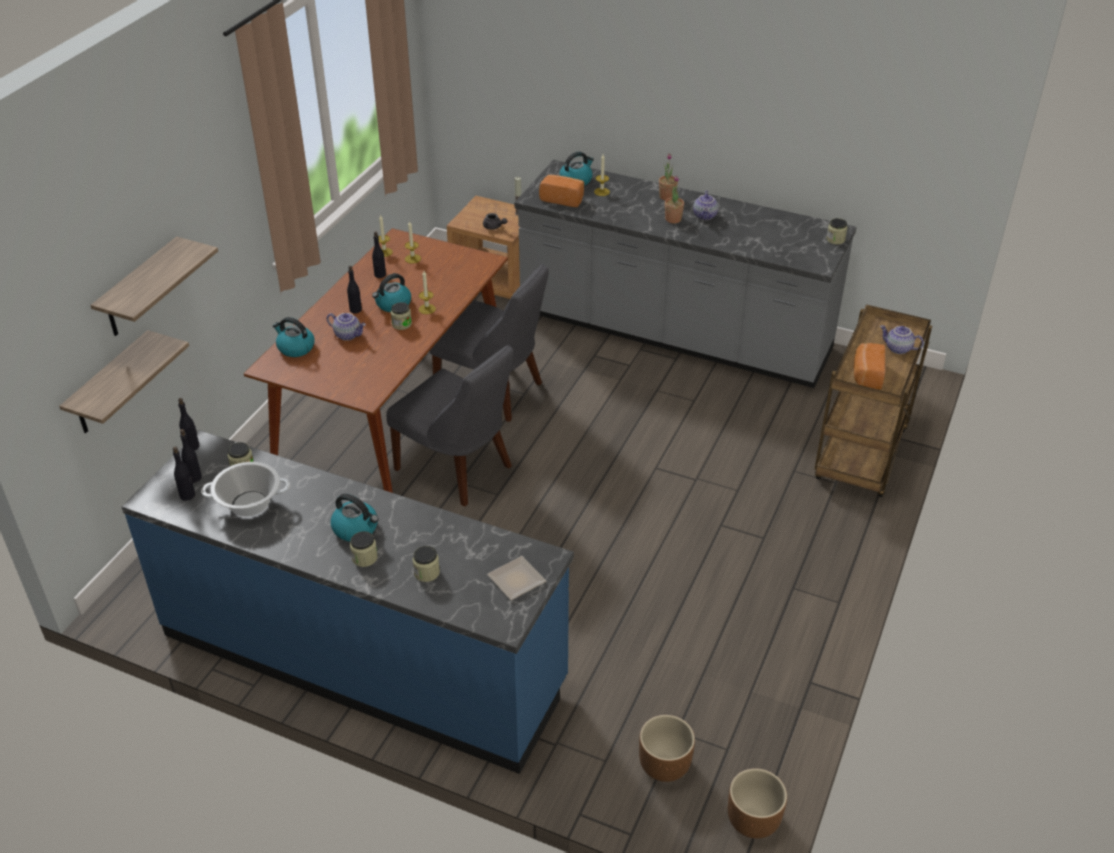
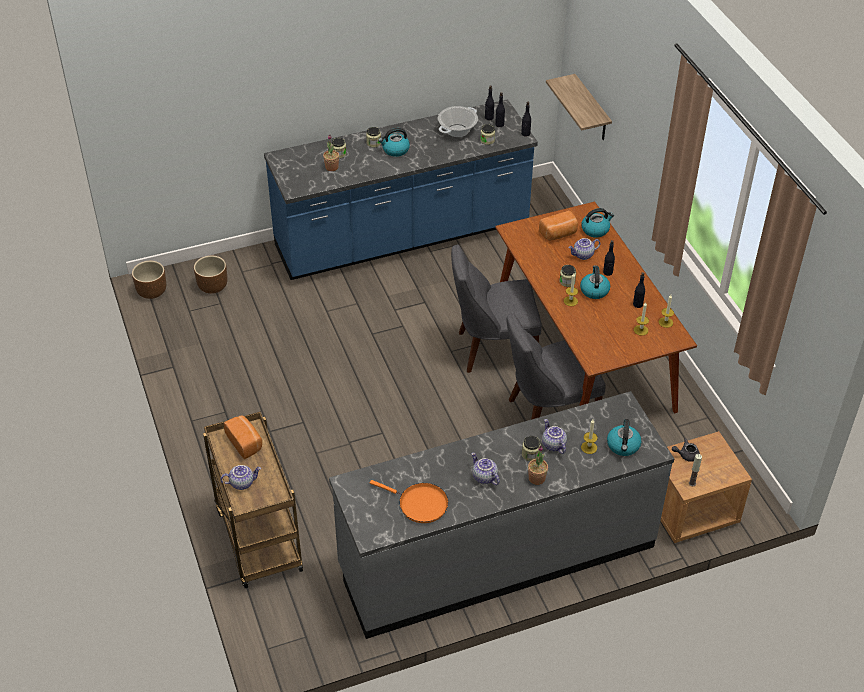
camera: 135 degrees right, 5 degrees up
(140, 289) = (616, 96): shelf -> none
(518, 580) = (295, 174): plate -> none
(563, 199) = (604, 418): bread -> bread (559, 234)
(625, 206) = (553, 445): none -> teapot
(673, 219) = (502, 456): potted plant -> potted plant (331, 167)
(776, 227) = (420, 504): none -> orange frying pan
(835, 239) = (361, 523): jar -> jar (530, 454)

